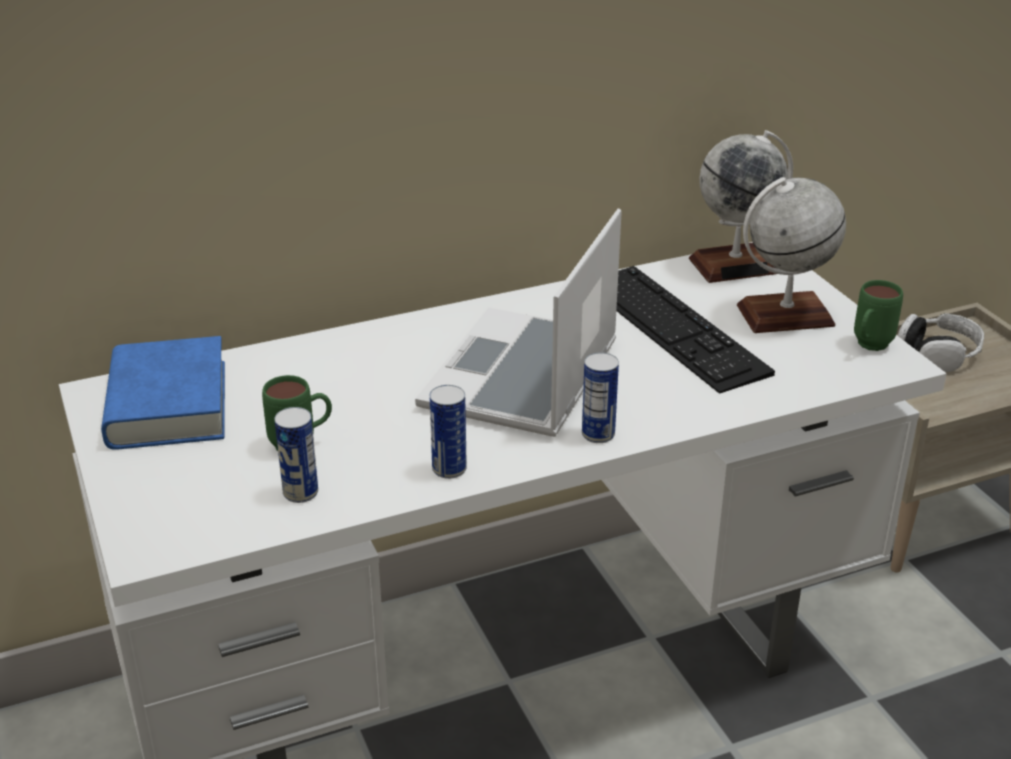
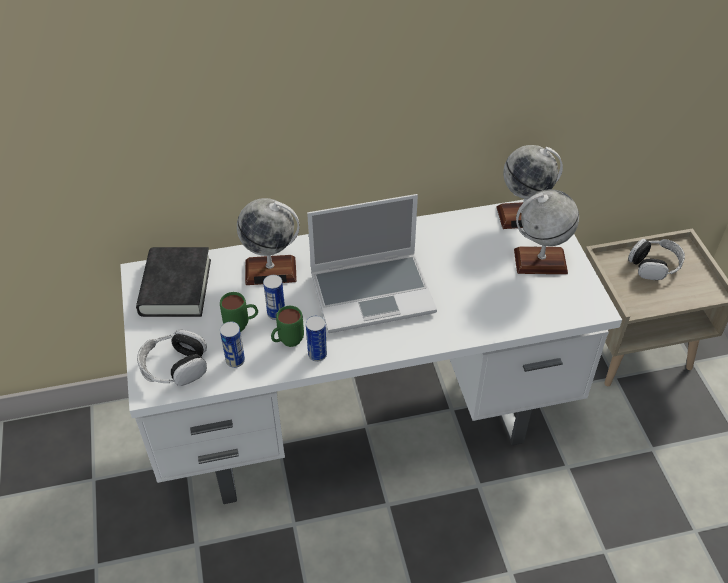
camera: 10 degrees right, 15 degrees up
(168, 405) = (175, 287): blue book -> black book
(188, 513) = (175, 367): none -> headphones
(335, 367) = (271, 270): none -> globe
(522, 378) = (373, 292): laptop -> laptop turned 135 degrees counterclockwise
(598, 434) = (405, 340): can -> can (276, 313)
(673, 327) = (470, 263): keyboard -> none
(868, 347) = (582, 293): green mug -> green mug (287, 343)

